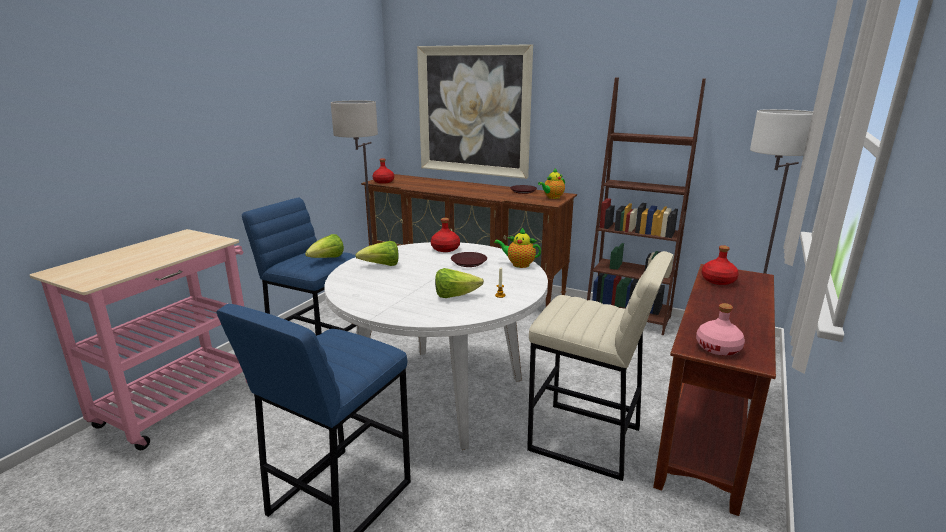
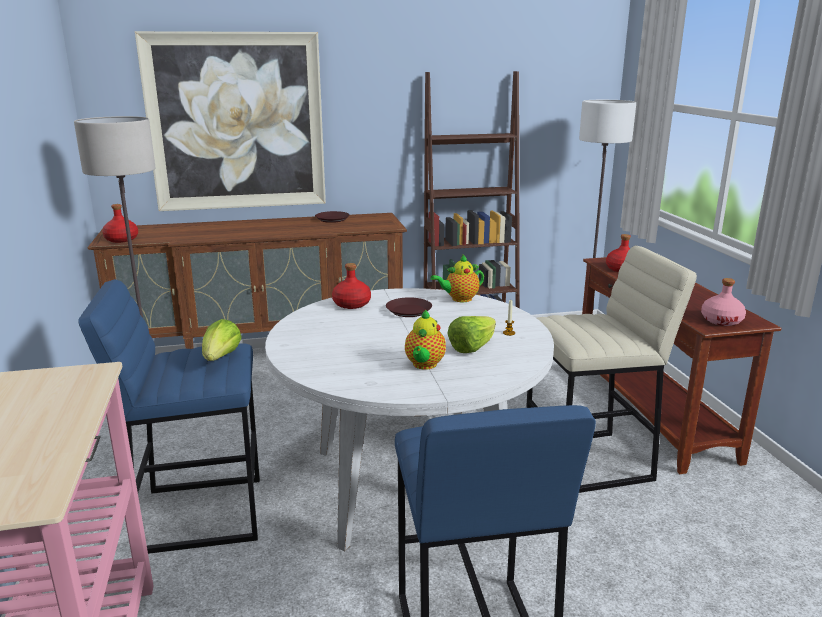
camera: 40 degrees left, 0 degrees up
(381, 265) = (323, 343): lettuce -> none
(552, 197) = (378, 220): teapot -> teapot (424, 365)

